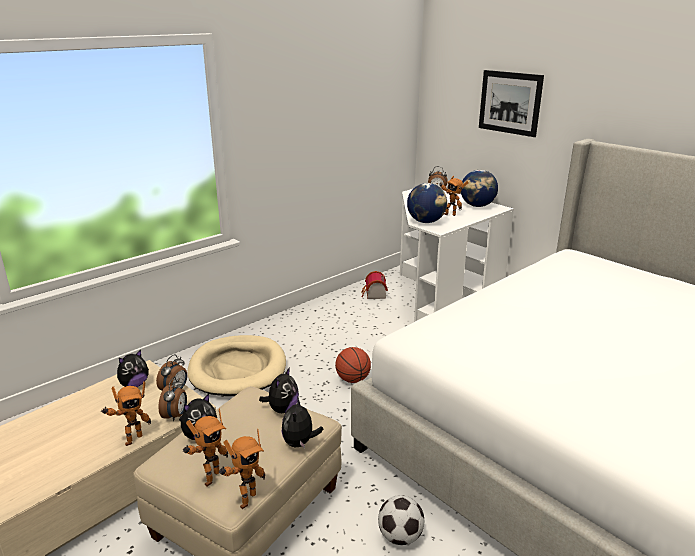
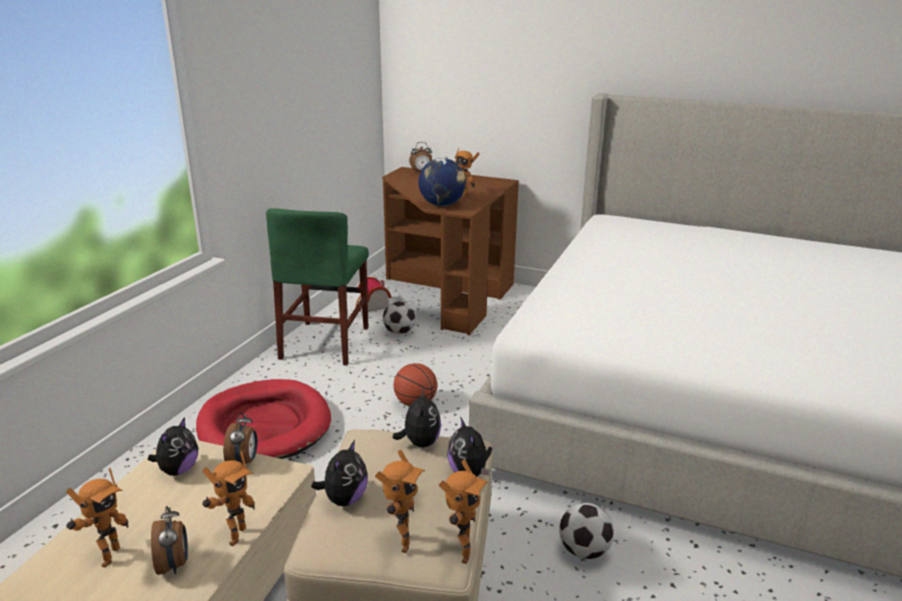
camera: 25 degrees left, 0 degrees up
(56, 429) = (107, 556): none -> toy robot
(176, 415) = (271, 491): alarm clock -> alarm clock (174, 564)
(238, 369) = (264, 426): beige dog bed -> red dog bed
(320, 316) = (325, 342): none -> green chair
(380, 320) = (400, 332): none -> football
(438, 296) = (445, 294): white desk -> brown desk
(477, 206) = (479, 182): globe -> none
(510, 102) = (502, 60): picture -> none

